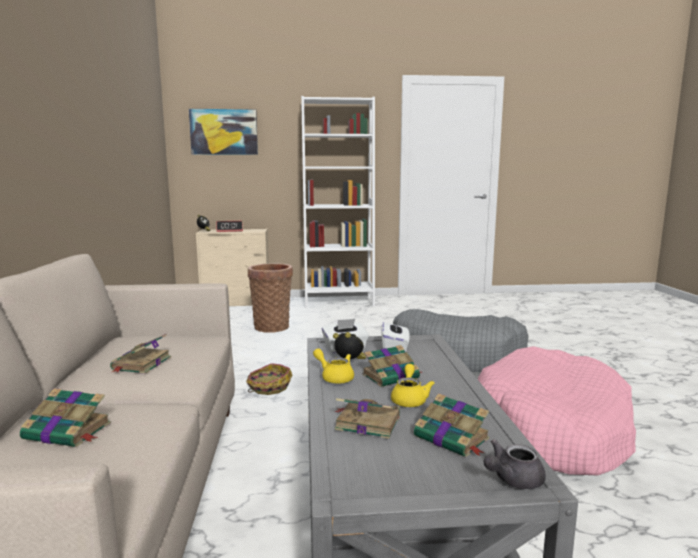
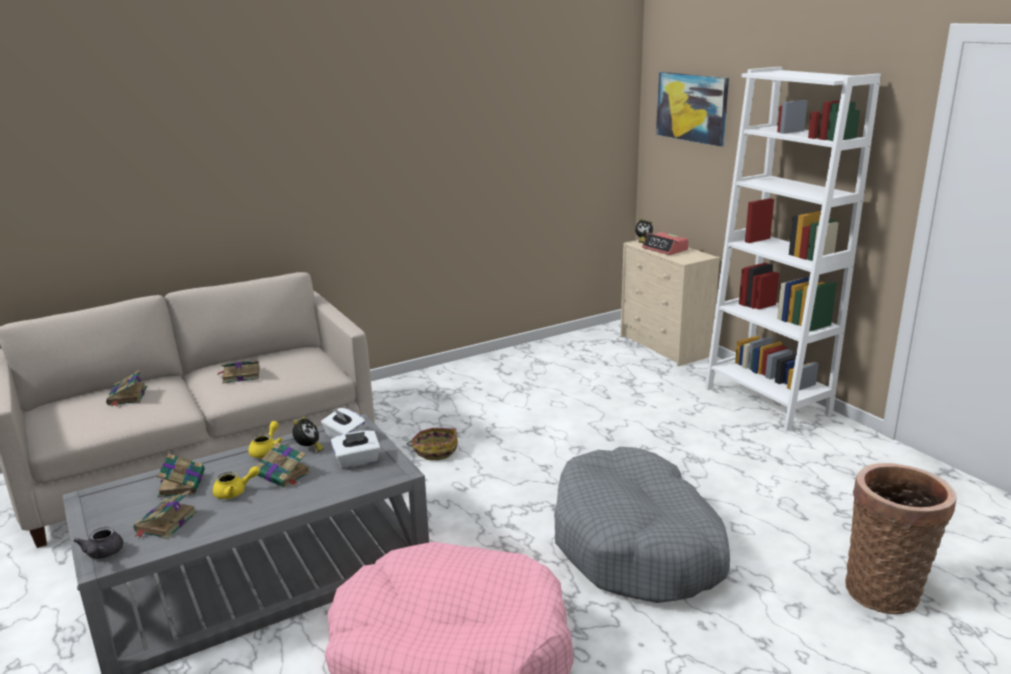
camera: 65 degrees right, 10 degrees up
(272, 326) = (607, 394): basket -> basket (885, 589)
(512, 480) = (102, 554): grey teapot -> grey teapot turned 135 degrees counterclockwise

